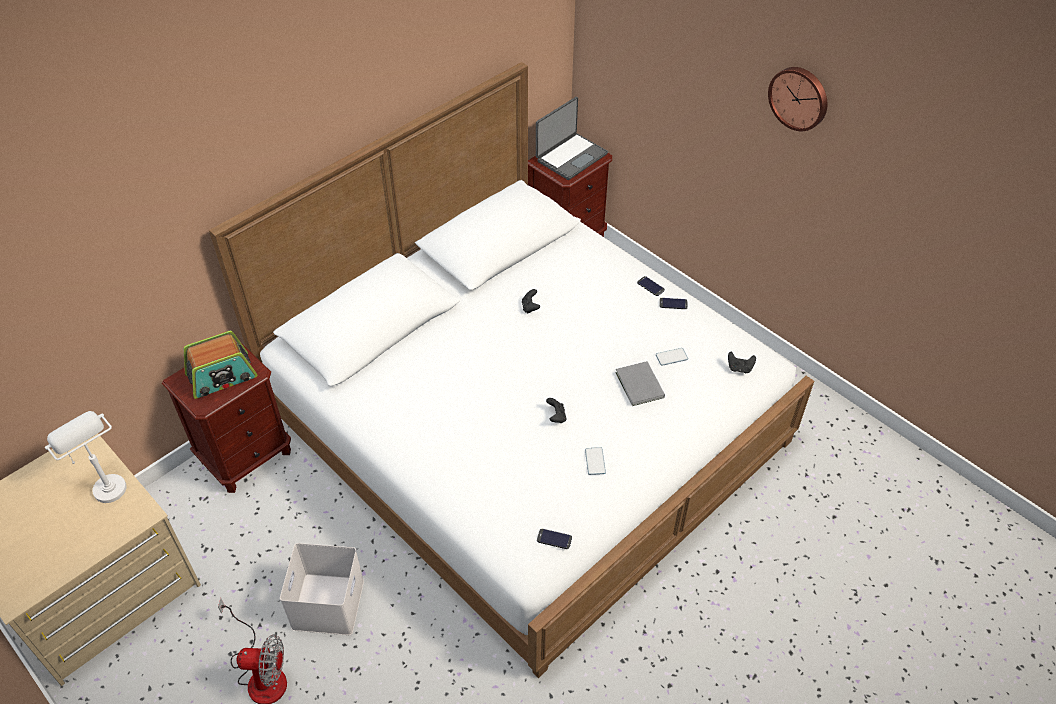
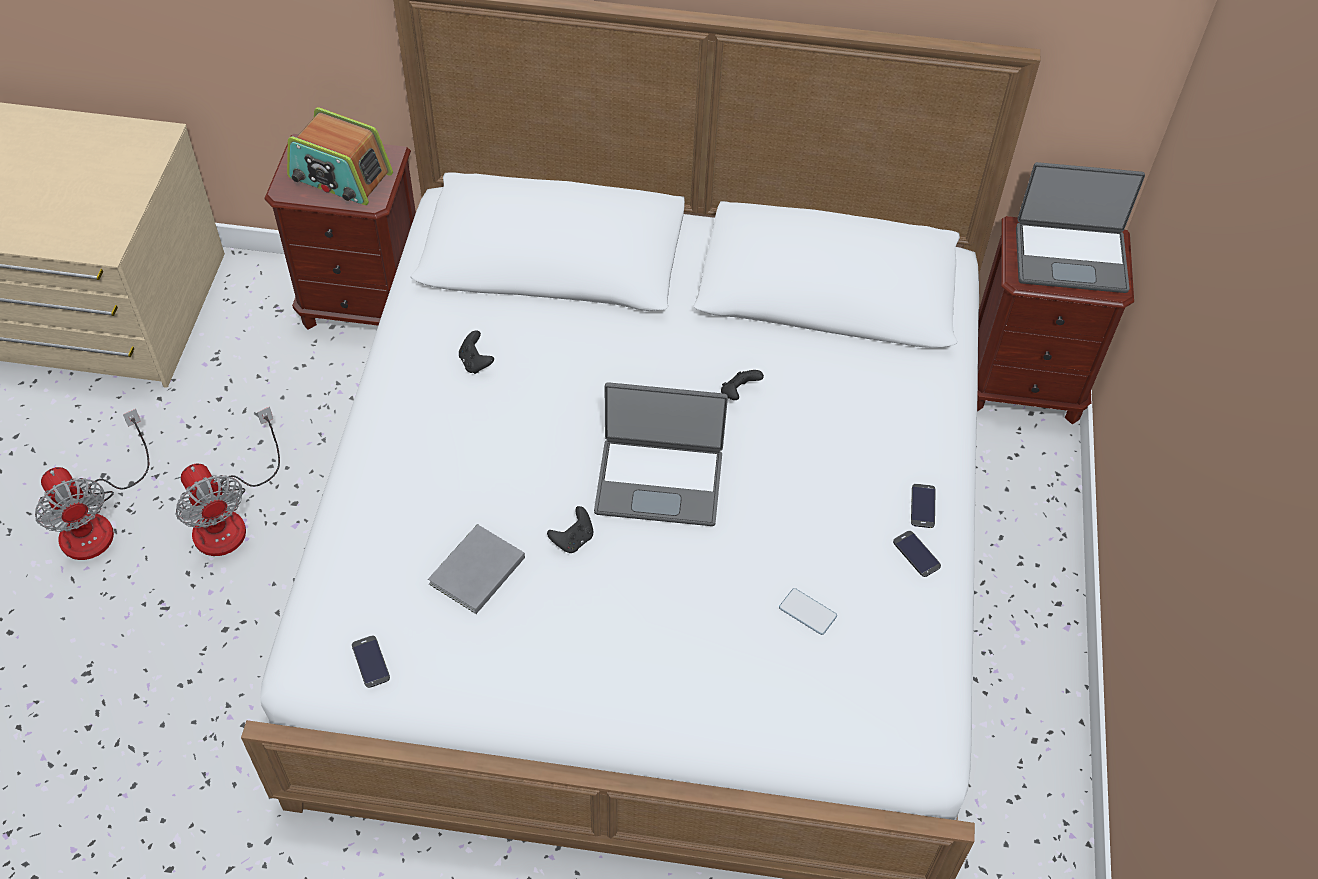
camera: 50 degrees right, 5 degrees up
(103, 483) = (118, 187): white table lamp -> none
(327, 602) = (230, 517): white storage box -> fan
(553, 365) = (659, 481): none -> laptop
(595, 461) = (535, 631): phone -> none
(639, 386) = (715, 604): grey book -> grey book (474, 572)
(739, 368) = (871, 713): black game controller -> black game controller (475, 362)
(799, 97) = (1273, 386): wall clock -> none

